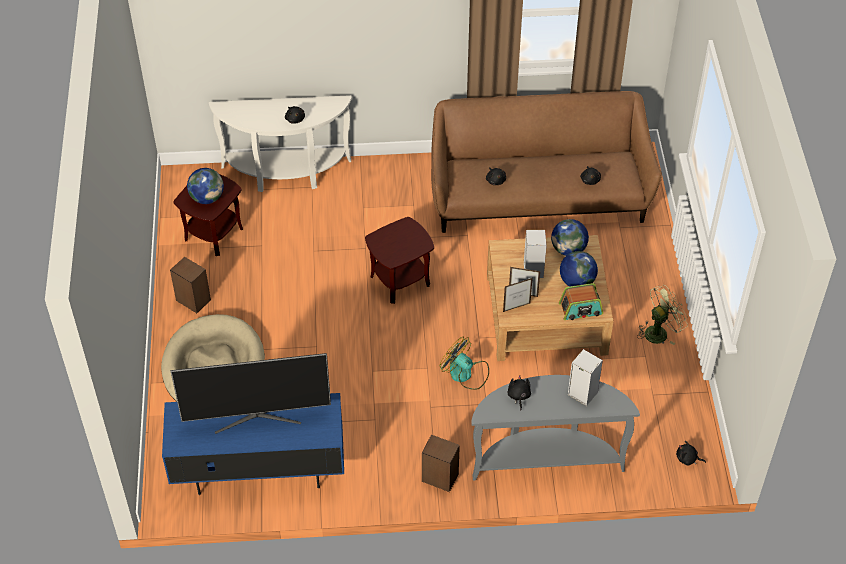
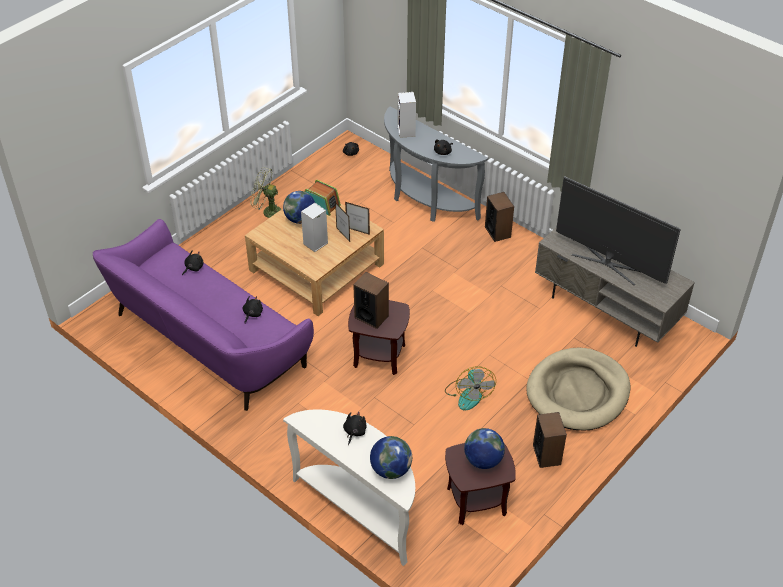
camera: 135 degrees left, 5 degrees down
(258, 469) = (607, 309): blue tv stand -> grey tv stand
(405, 238) = (371, 316): none -> speaker
(465, 374) = (412, 270): fan -> fan (468, 394)
(538, 196) = (206, 340): brown sofa -> purple sofa
(568, 249) = (276, 239): globe -> globe (391, 469)

